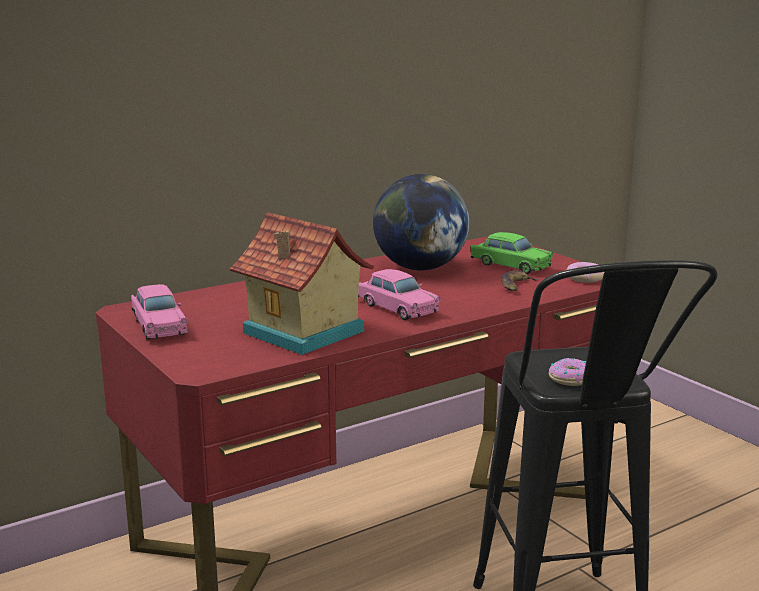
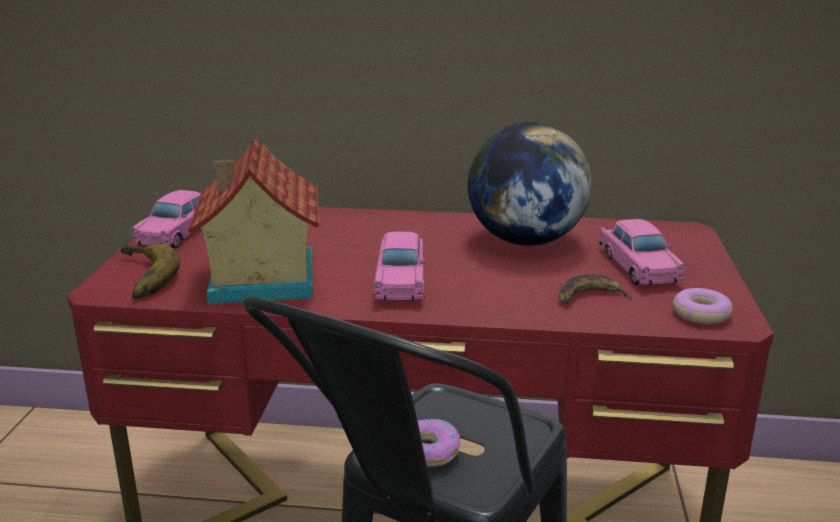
camera: 40 degrees right, 5 degrees up
(206, 358) = (138, 278): none -> banana
(510, 265) = (638, 267): green toy car -> pink toy car

